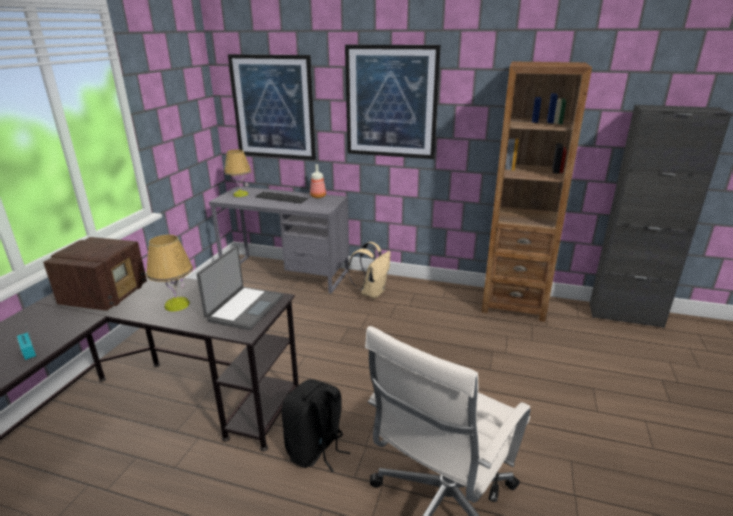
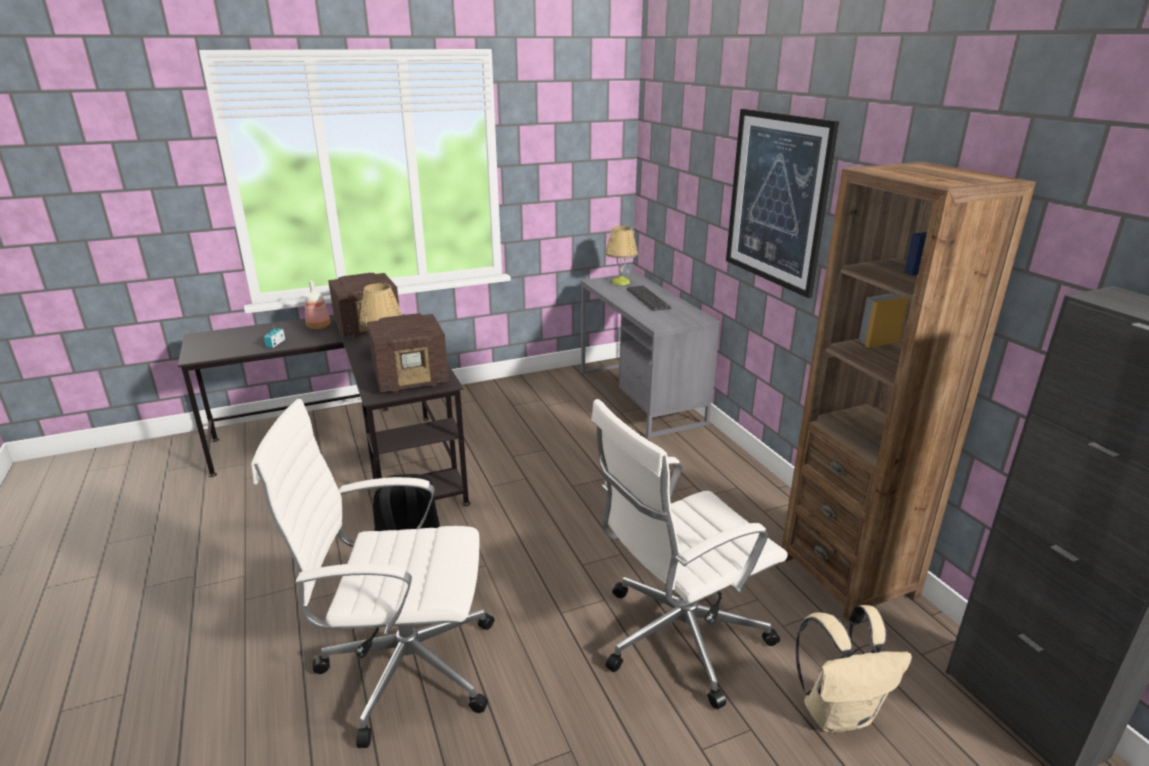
camera: 50 degrees right, 0 degrees up
(244, 308) = (412, 378): laptop -> radio
(273, 107) = (675, 182): picture -> none
(317, 196) = (686, 310): bottle -> bottle (318, 326)
(372, 292) = (690, 460): beige backpack -> beige backpack (838, 712)
(513, 375) = (678, 637): none -> white office chair

